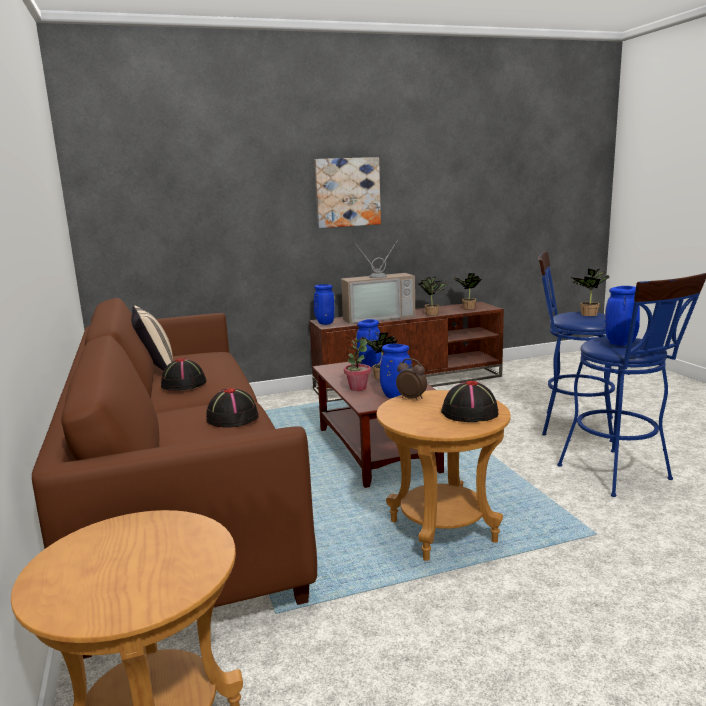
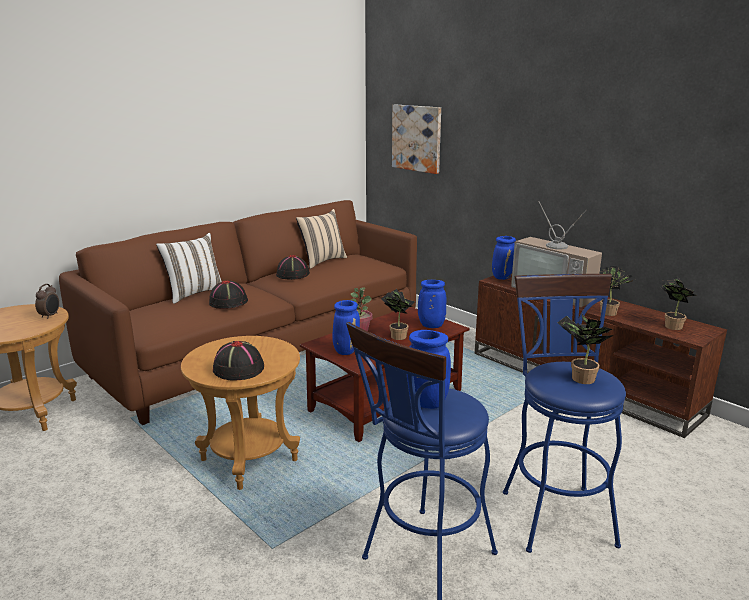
camera: 65 degrees right, 5 degrees up
(162, 436) = (194, 293): none -> white pillow
(347, 192) = (569, 142): picture -> picture (417, 138)
(412, 398) = (268, 343): alarm clock -> alarm clock (50, 316)

